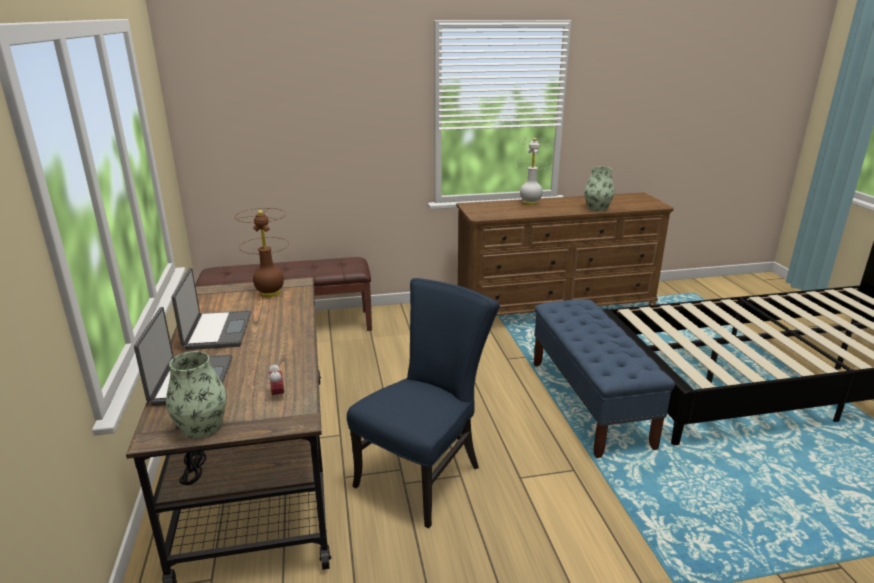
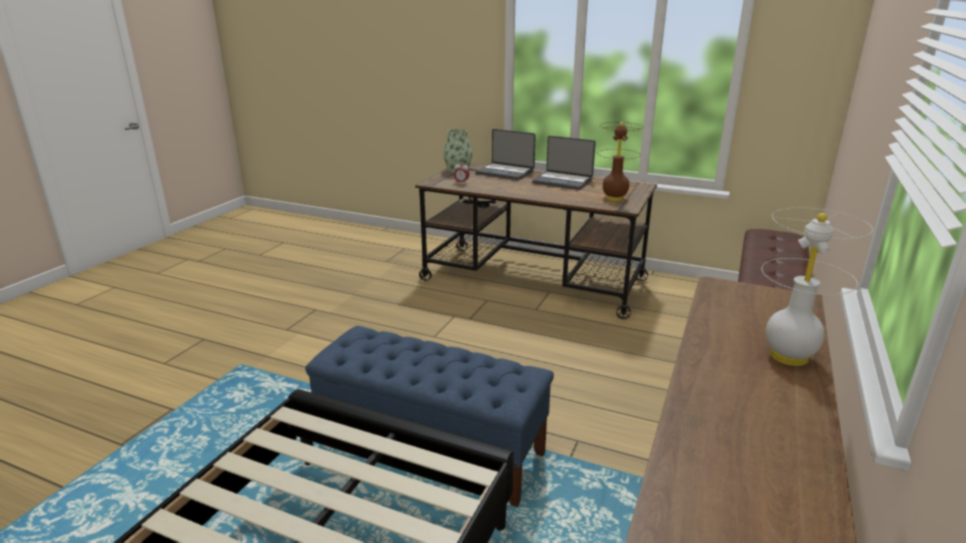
camera: 125 degrees right, 0 degrees up
(424, 473) = (454, 325): blue chair -> none
(597, 208) = (705, 418): vase -> none

